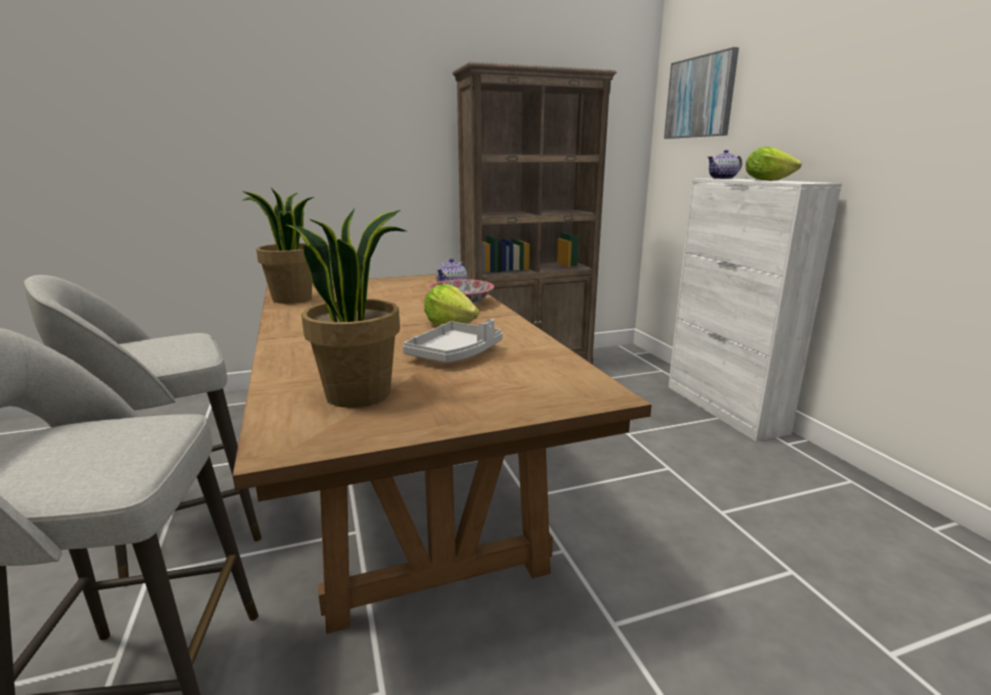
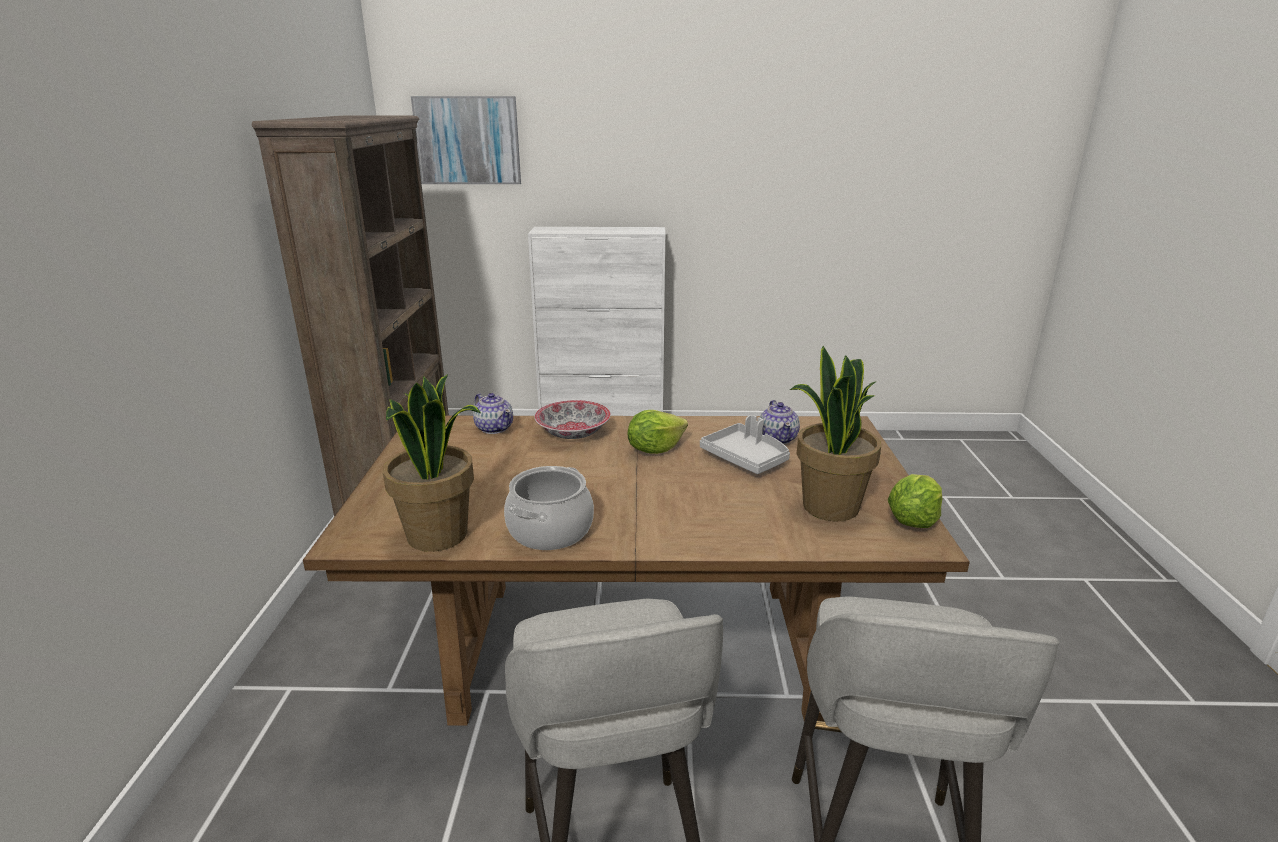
camera: 70 degrees left, 5 degrees up
(299, 317) = (550, 531): none -> cooking pot
(723, 178) = (552, 229): teapot -> teapot (778, 438)
(767, 180) = (609, 230): lettuce -> lettuce (913, 520)

